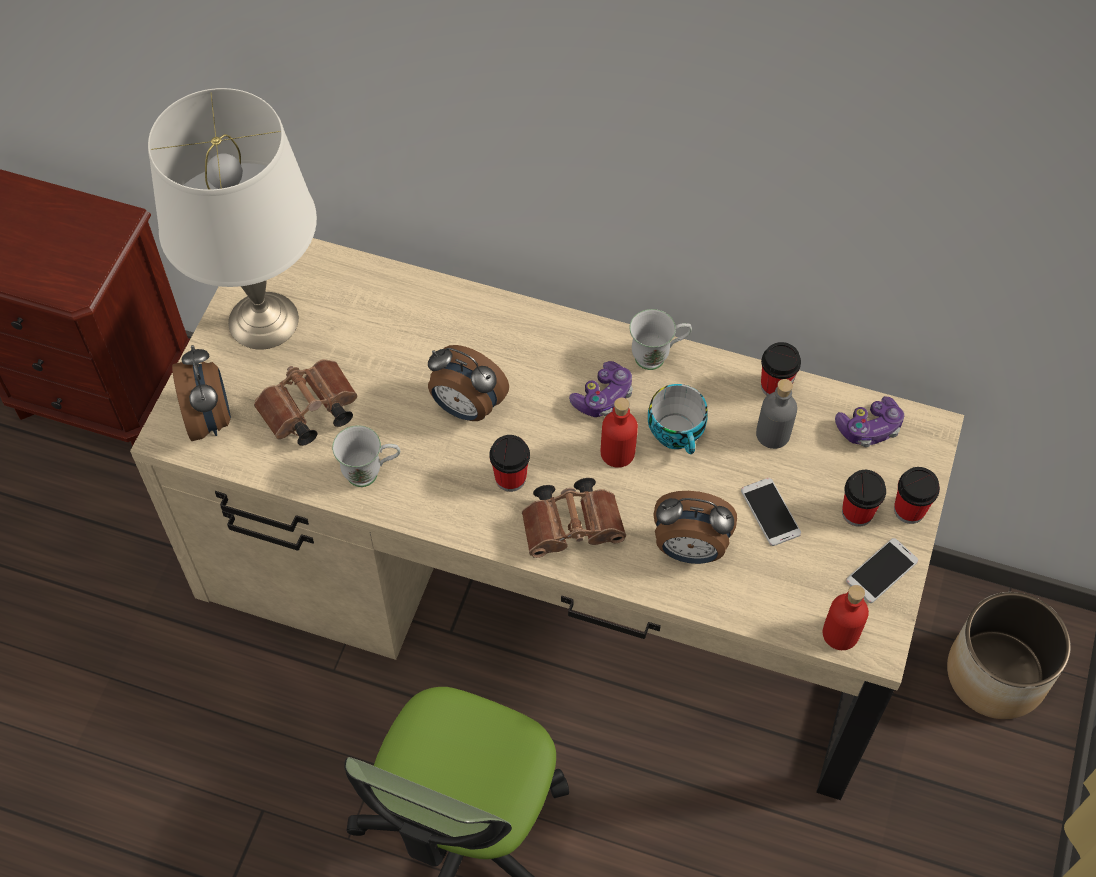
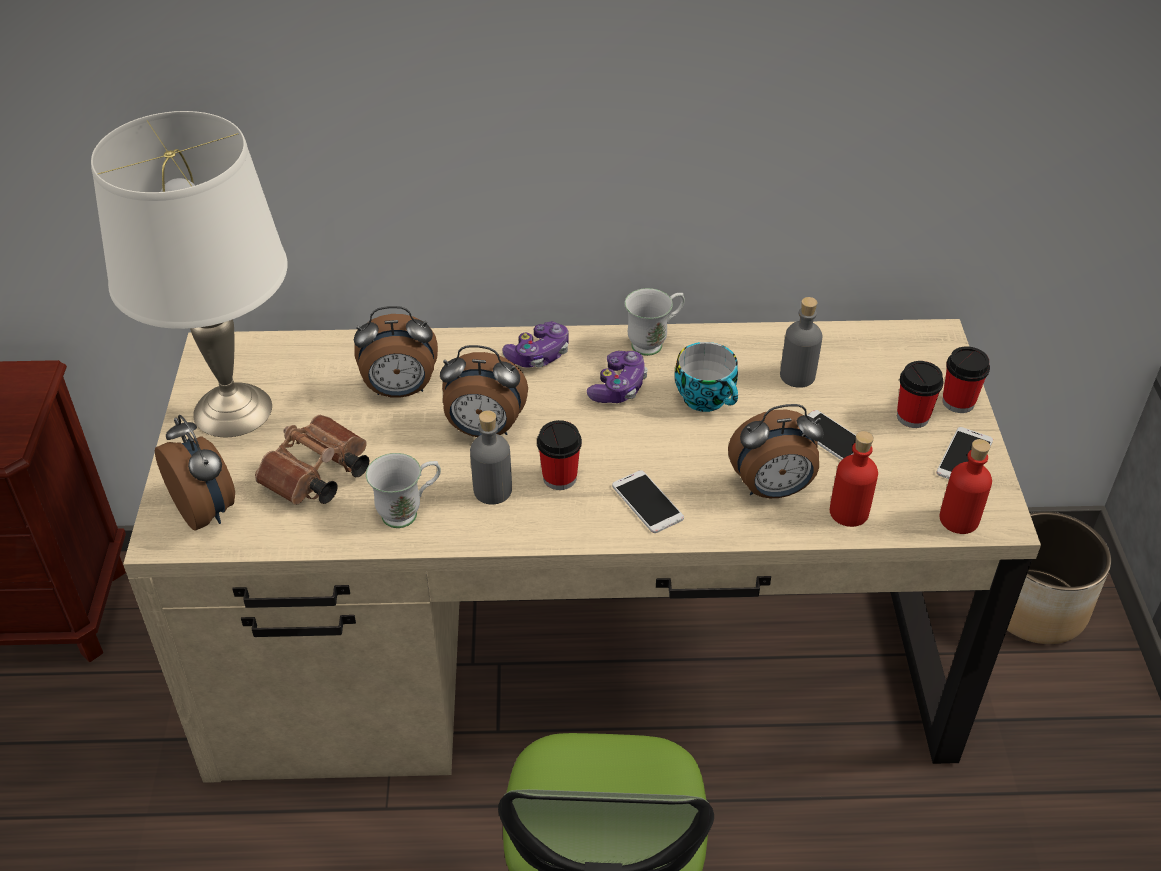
camera: 20 degrees left, 15 degrees down
(410, 342) = (400, 391): none -> alarm clock
(448, 473) = (492, 490): none -> grey bottle
(574, 527) = (647, 502): brown binoculars -> phone
(617, 453) = (657, 428): red bottle -> red bottle (849, 512)
(775, 386) = (777, 338): cup -> none
(869, 428) = (882, 349): game controller -> game controller (539, 355)

